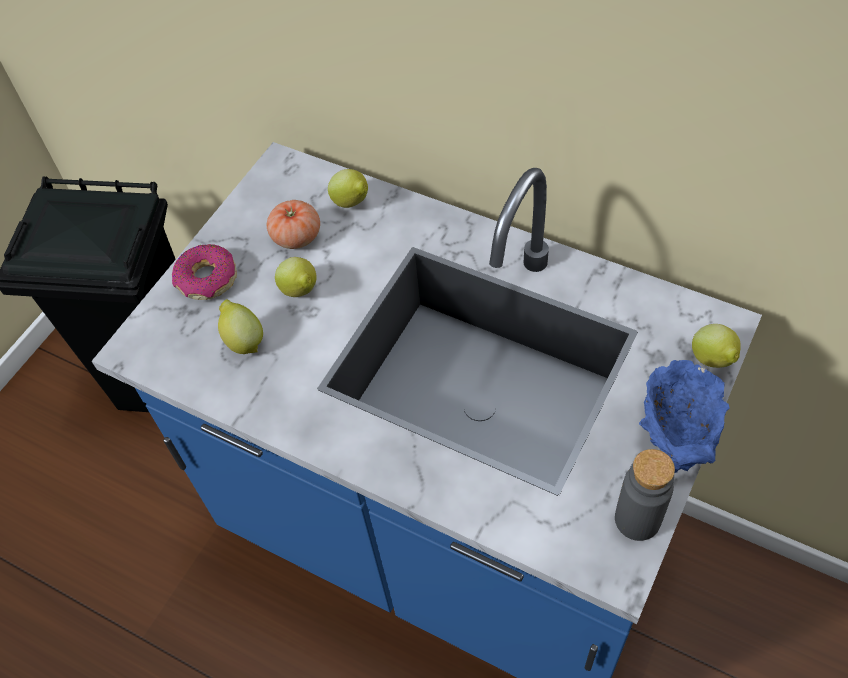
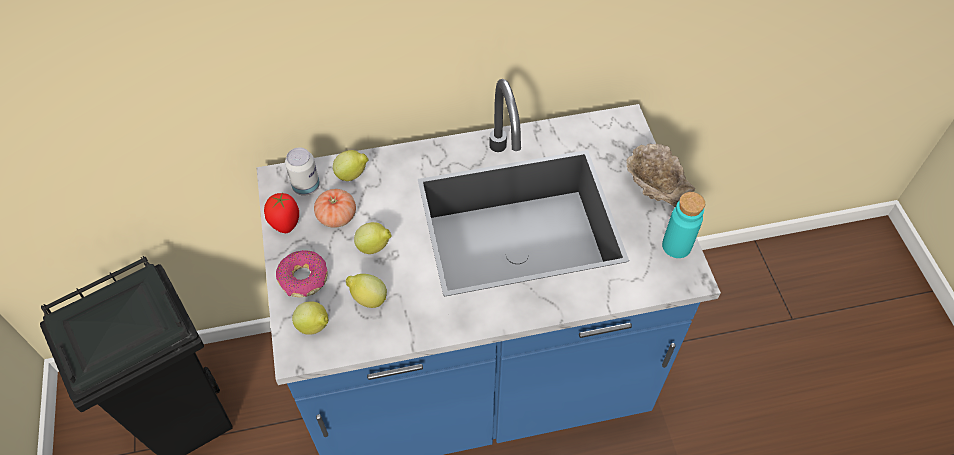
camera: 45 degrees left, 0 degrees up
(244, 214) = (285, 223): none -> tomato
(298, 188) = (306, 186): none -> can
(637, 519) = (676, 246): grey bottle -> turquoise bottle
(677, 433) = (655, 190): blue bowl -> beige bowl
(713, 361) = (638, 142): lemon -> lemon (314, 327)

